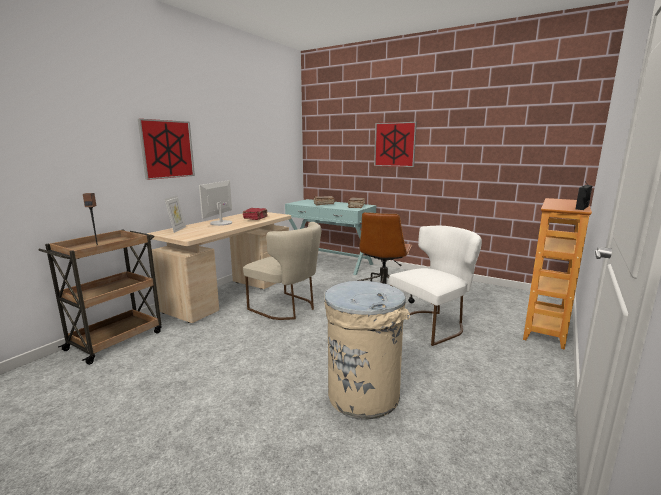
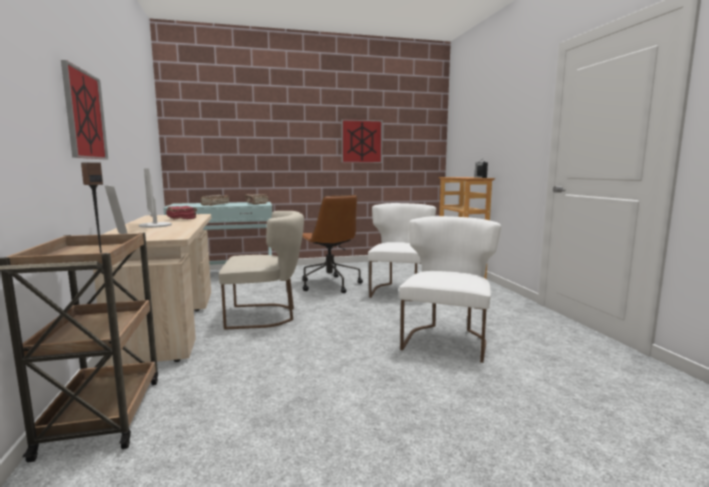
camera: 45 degrees left, 5 degrees down
(363, 394) = (446, 339): beige trash can -> white chair
(394, 144) = (285, 137): picture -> picture (361, 141)

